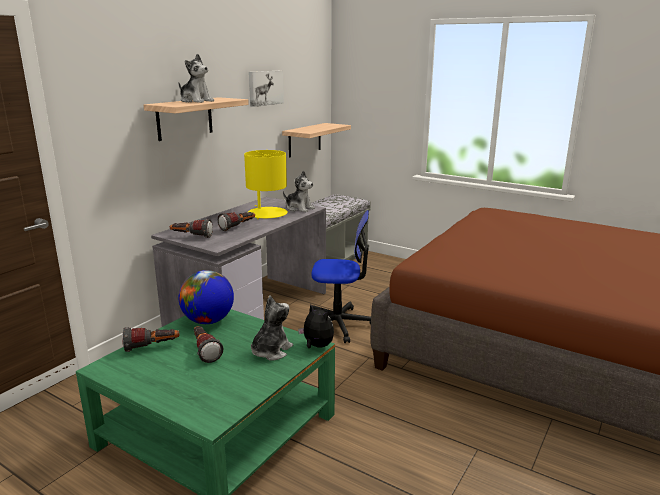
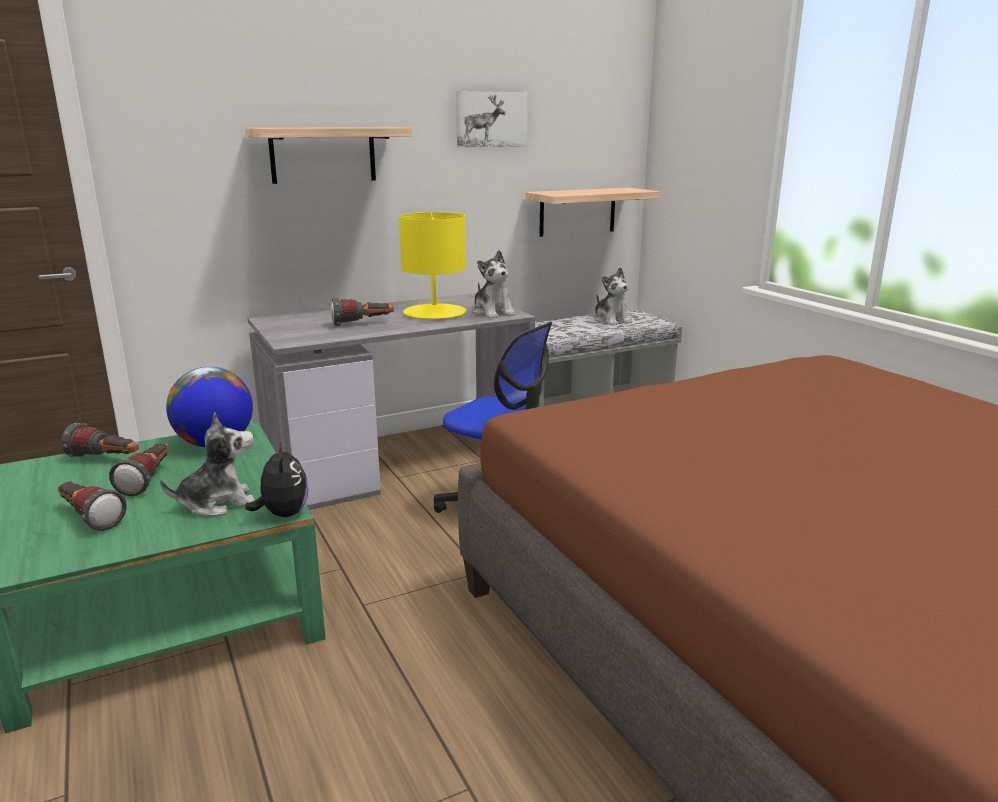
camera: 30 degrees right, 0 degrees up
(191, 237) = (284, 326): flashlight -> flashlight (88, 518)
(196, 101) = (325, 127): plush toy -> plush toy (611, 320)

